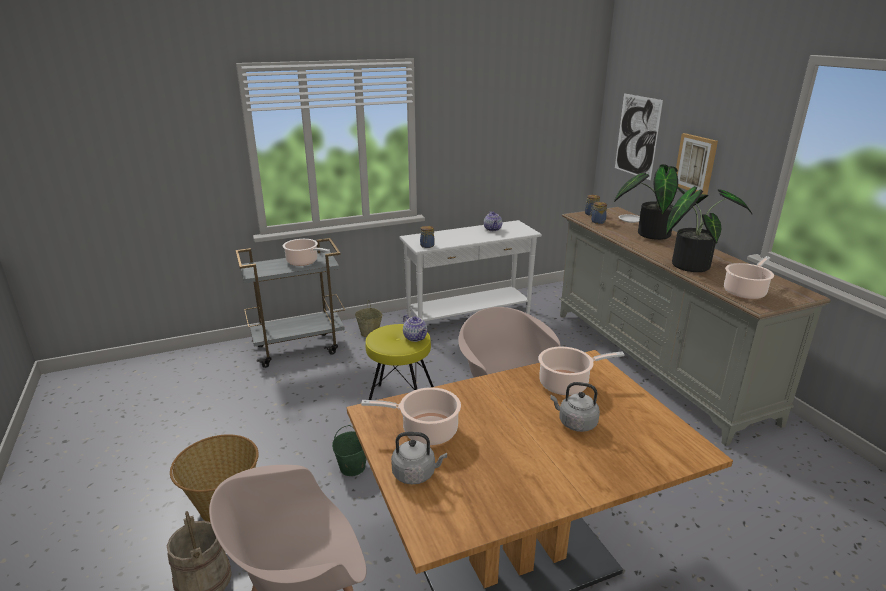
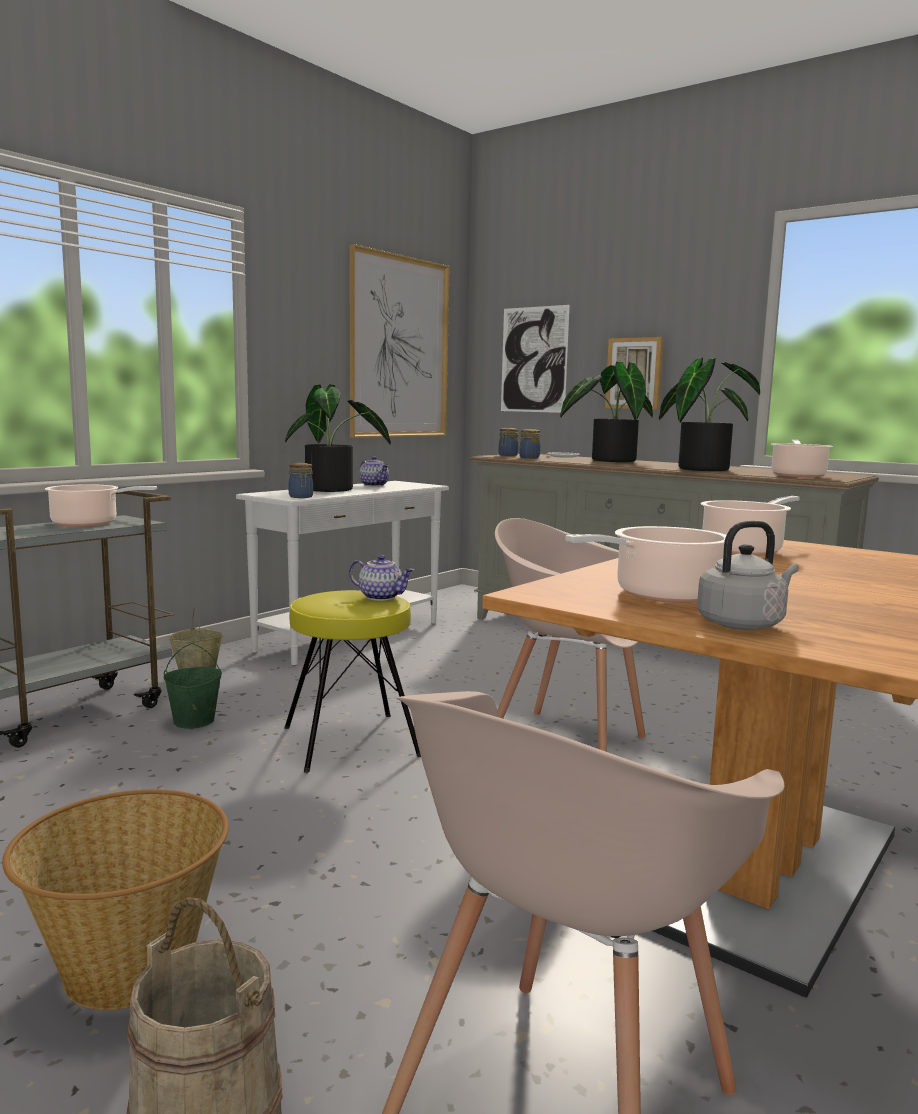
camera: 30 degrees left, 15 degrees down
(352, 468) = (356, 835): green bucket -> green bucket (193, 721)
(460, 235) = (335, 490): none -> potted plant
(537, 126) = (399, 348): none -> picture
(575, 423) = (827, 568): grey kettle -> none

